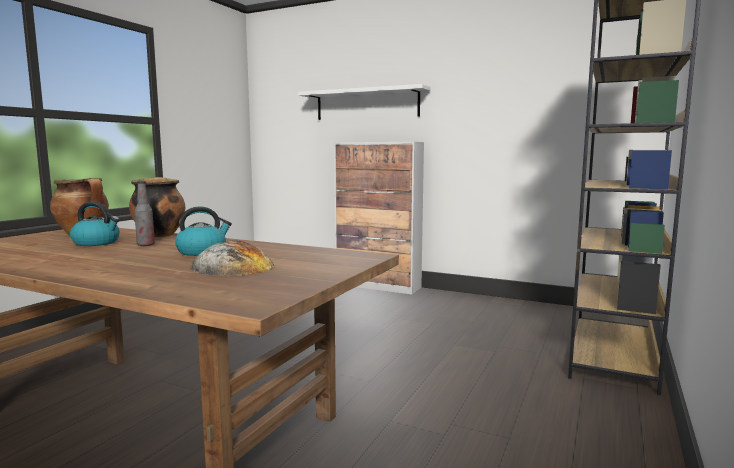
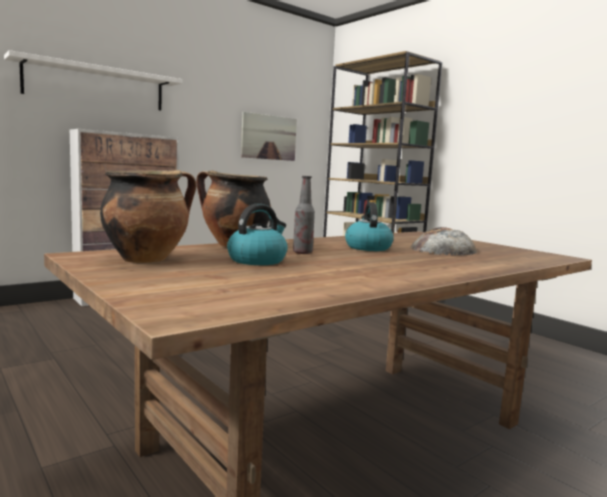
camera: 65 degrees left, 0 degrees up
(553, 129) = (269, 137): none -> picture

